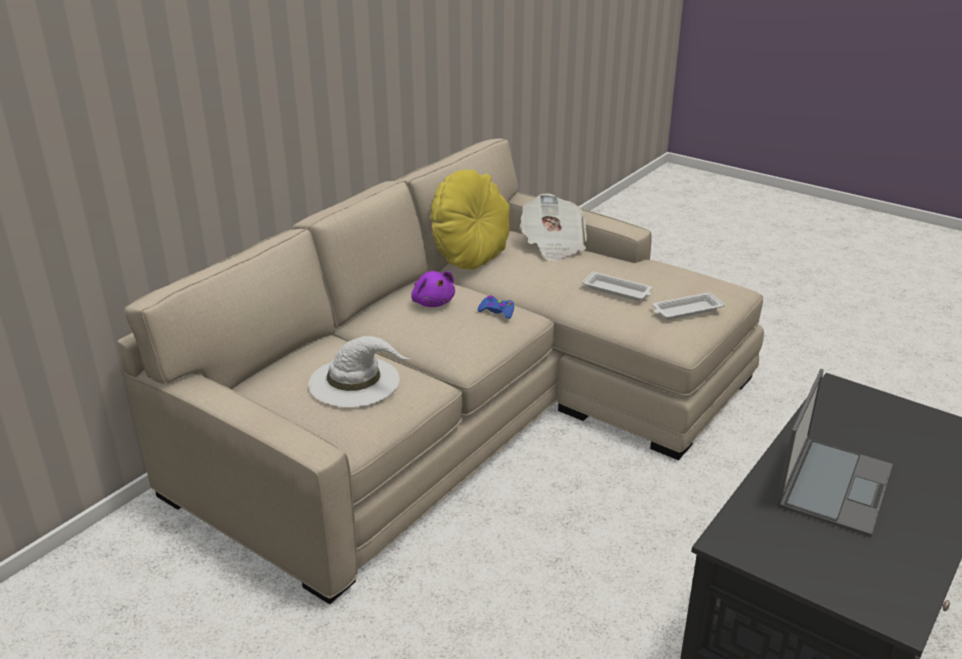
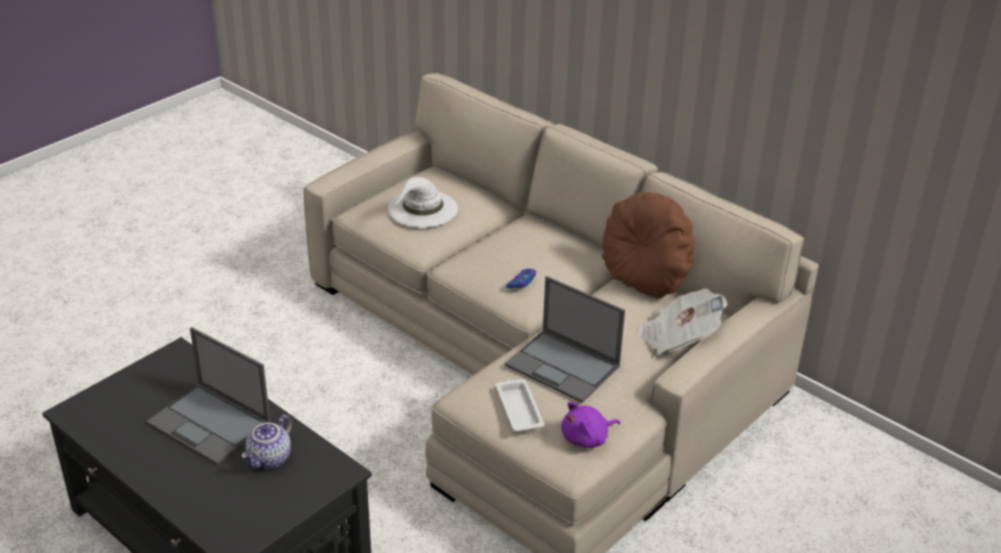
camera: 95 degrees right, 5 degrees up
(432, 302) = (545, 250): purple plush toy -> purple plush toy (587, 438)
(471, 260) = (644, 282): yellow pillow -> brown pillow
(617, 291) = (564, 366): white tray -> laptop
(856, 433) = (270, 459): none -> teapot

